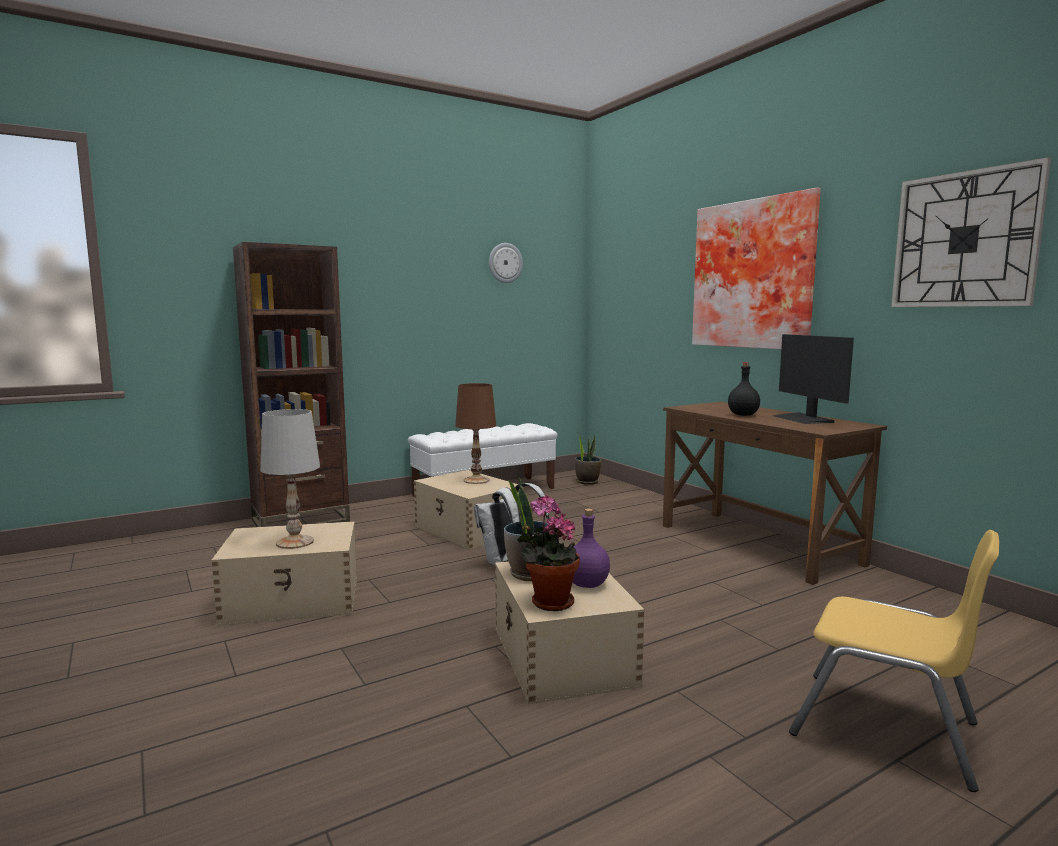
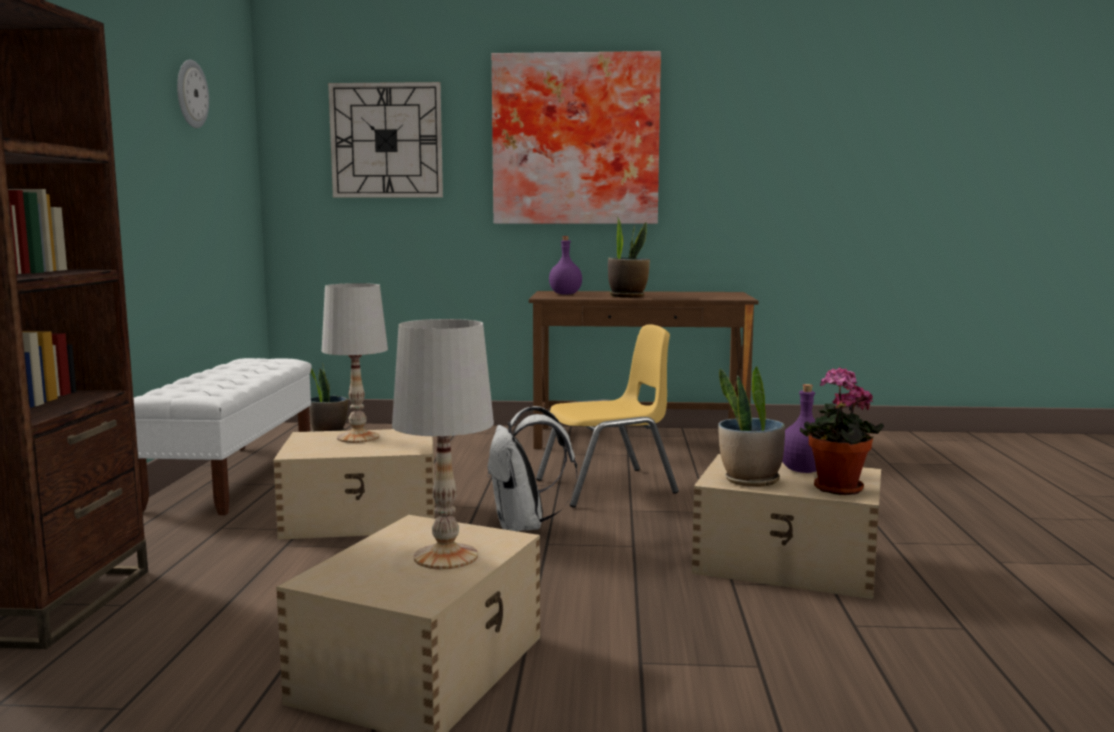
camera: 55 degrees left, 0 degrees up
(476, 480) = (358, 437): brown table lamp -> white table lamp
(713, 406) = (564, 294): none -> purple bottle
(742, 415) = (627, 296): black bottle -> potted plant
(803, 419) = (679, 294): monitor -> none
(885, 729) = (990, 508): yellow chair -> yellow chair (607, 487)
(964, 240) = (801, 119): wall clock -> wall clock (386, 141)

